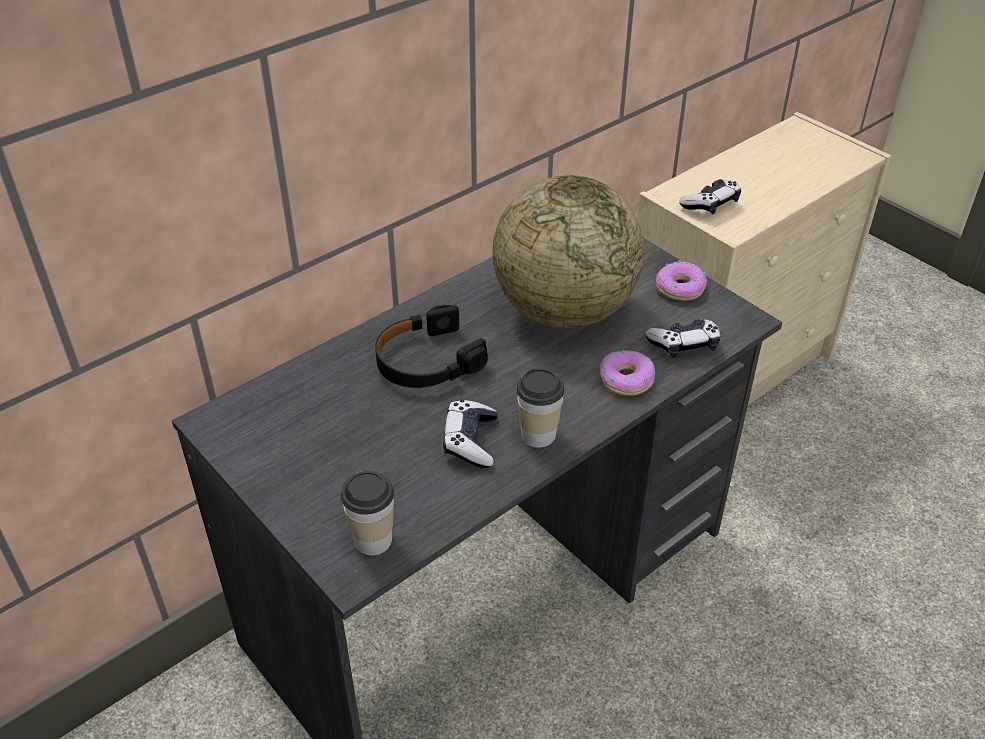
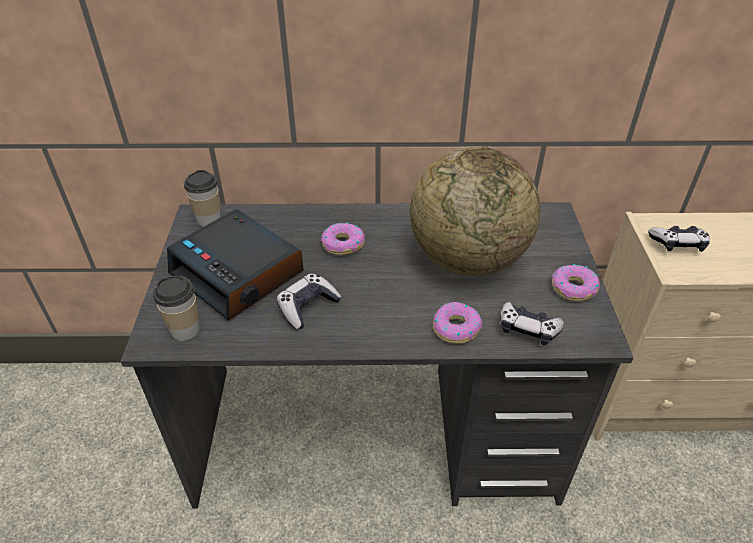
camera: 40 degrees right, 0 degrees up
(354, 452) = (239, 273): none -> alarm clock
(427, 361) = (343, 244): black headphones -> donut
(538, 435) = (352, 328): cup -> cup (209, 220)

